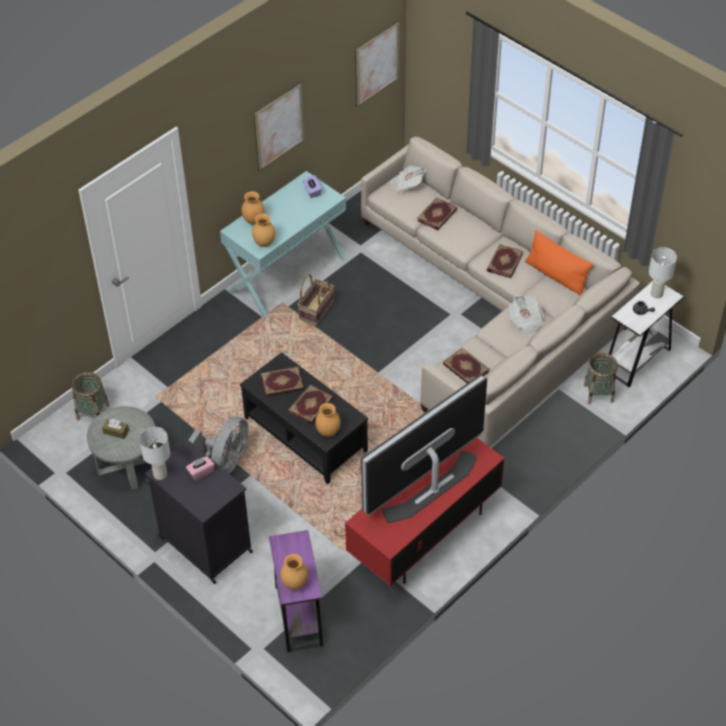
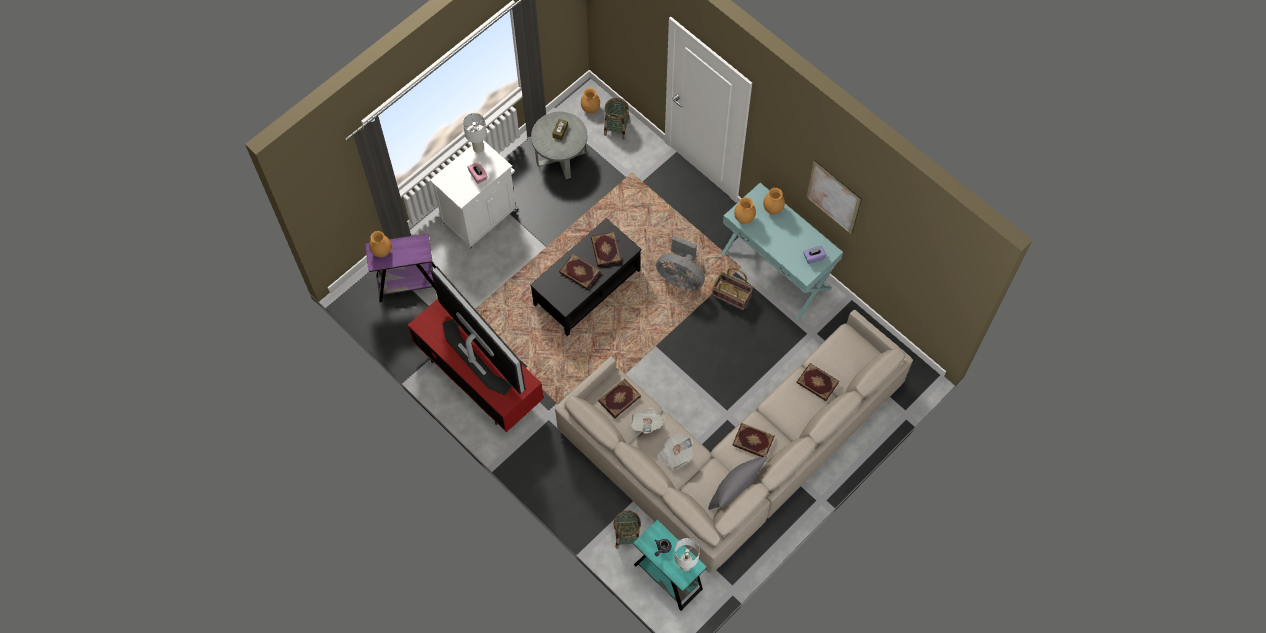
camera: 90 degrees right, 15 degrees up
(204, 543) = (480, 216): black cabinet -> white cabinet
(224, 462) = (560, 227): grey fan -> grey fan (680, 277)
(328, 432) = (551, 286): brown vase -> brown vase (591, 109)
(377, 63) = (937, 285): picture -> none
(407, 184) = (860, 357): newspaper -> newspaper (646, 423)
(556, 276) = (735, 488): orange pillow -> grey pillow
(637, 360) = (668, 577): white side table -> turquoise side table

